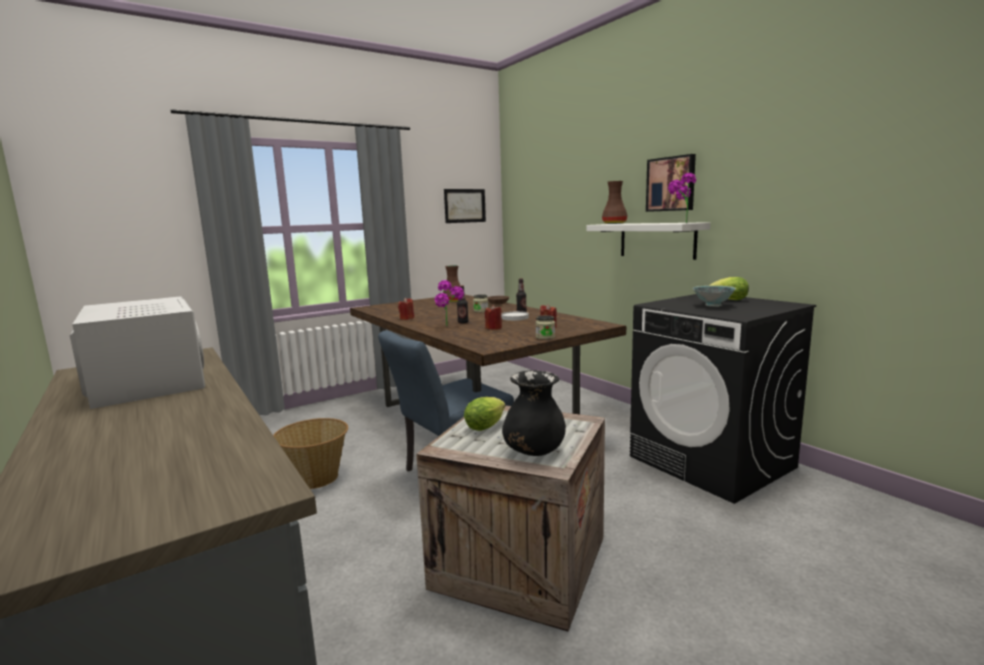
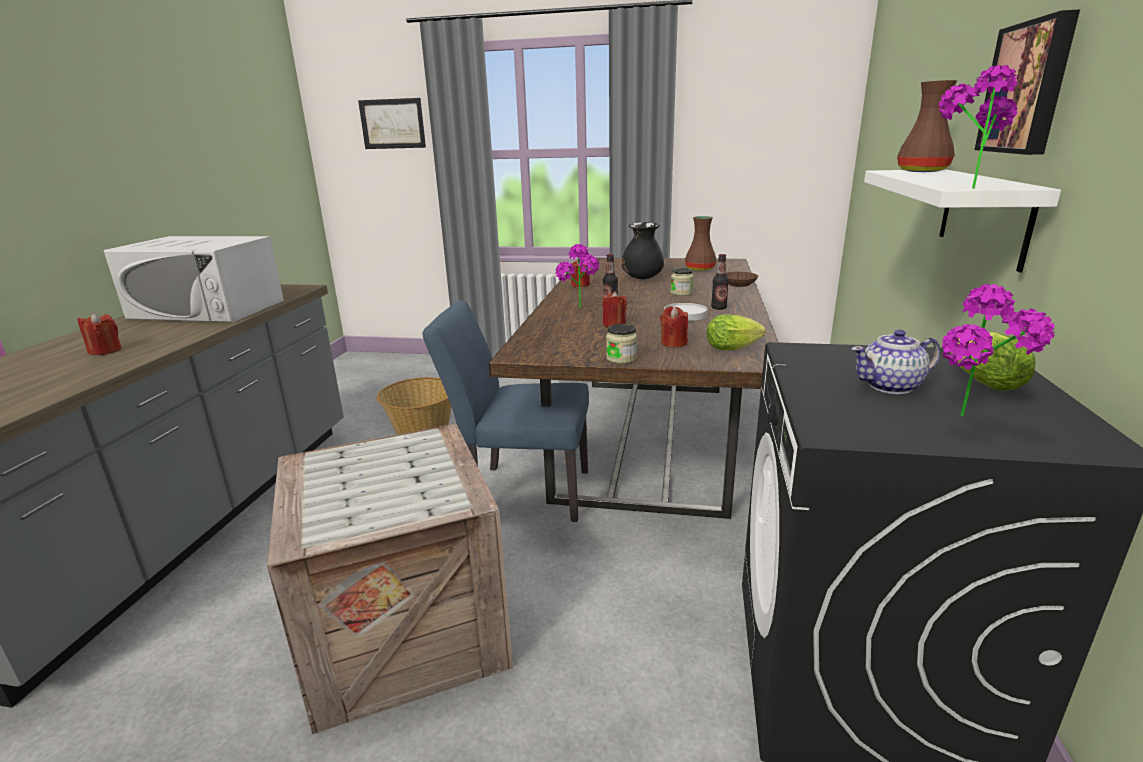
camera: 45 degrees right, 10 degrees up
(148, 380) = (208, 309): white microwave -> white microwave turned 90 degrees clockwise
(162, 419) = (105, 351): none -> red candle
(465, 205) = (784, 120): picture -> picture (392, 124)
(487, 426) = (386, 455): lettuce -> lettuce (735, 348)
(534, 451) = (334, 511): black vase -> black vase (642, 278)
(713, 305) = (891, 386): bowl -> teapot
(758, 307) = (973, 423): none -> potted plant

